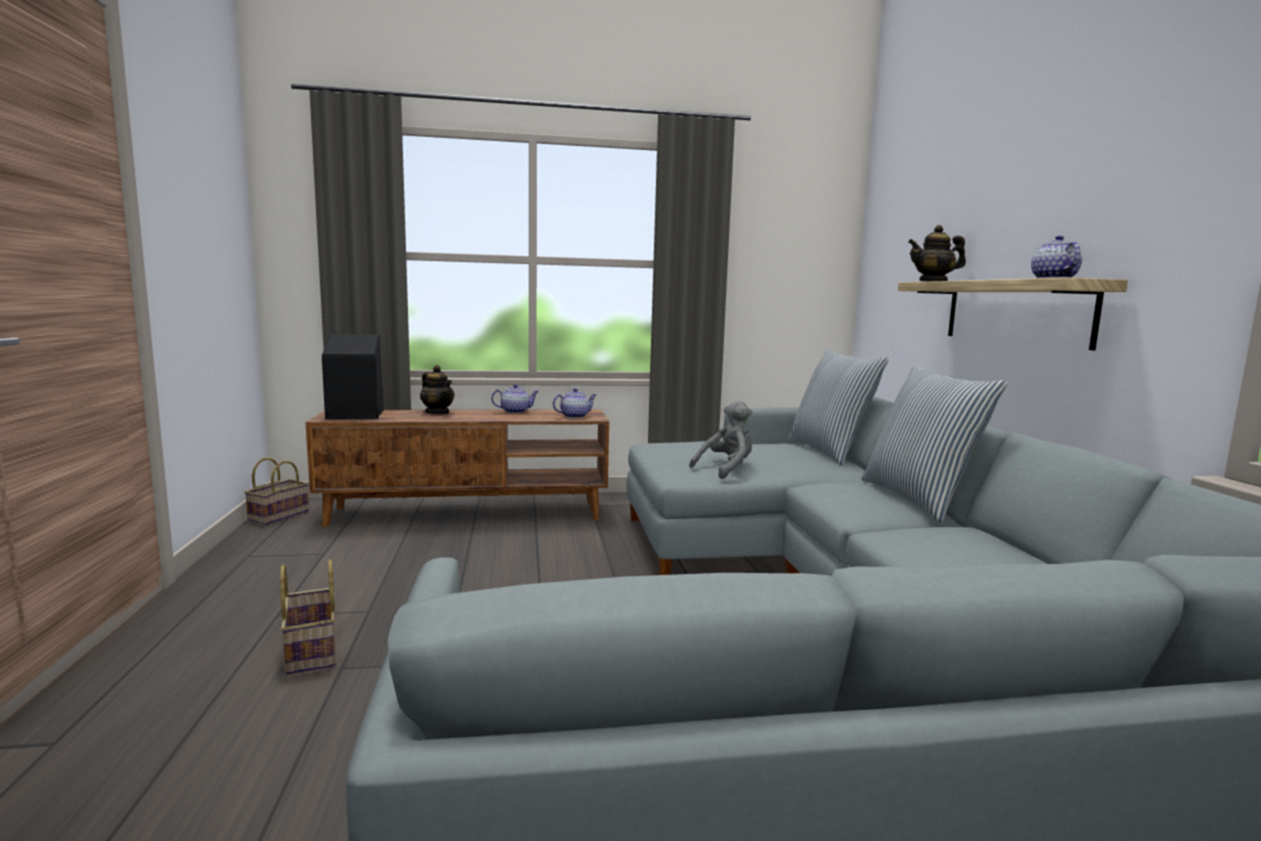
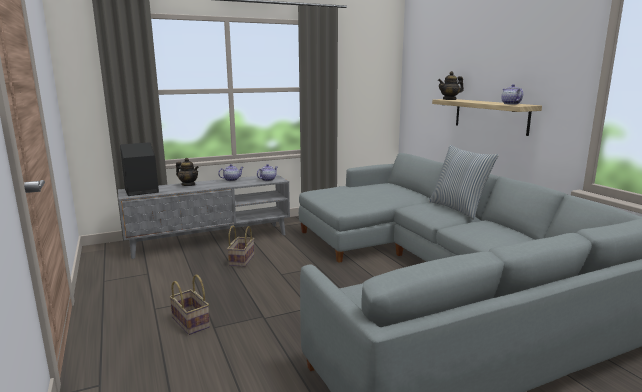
camera: 15 degrees left, 5 degrees up
(279, 515) = (97, 255): basket -> basket (241, 260)
(468, 513) = (211, 240): brown tv stand -> grey tv stand
(726, 469) = (362, 202): grey plush toy -> none
(829, 451) = (404, 187): pillow -> none

